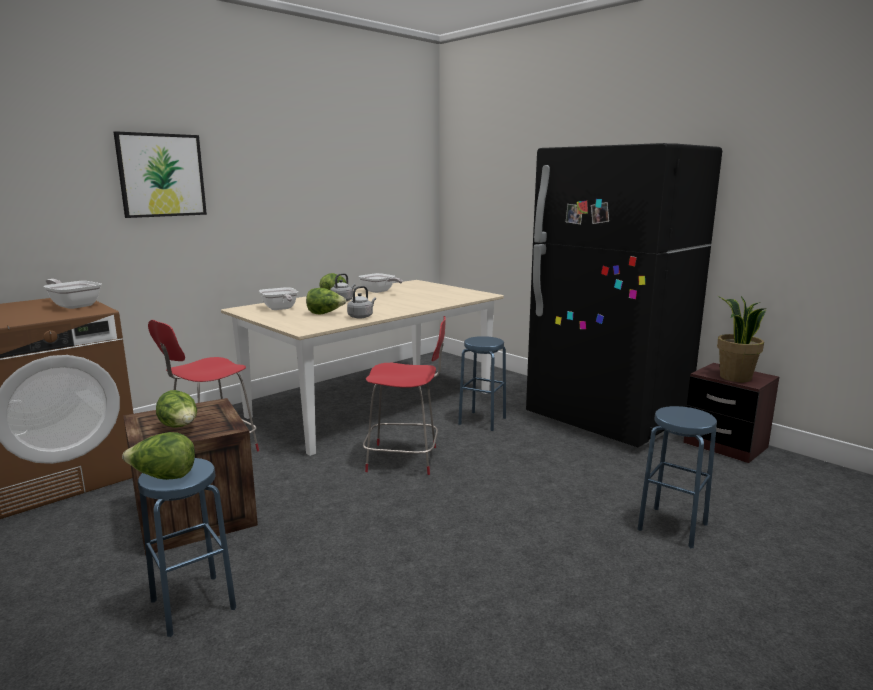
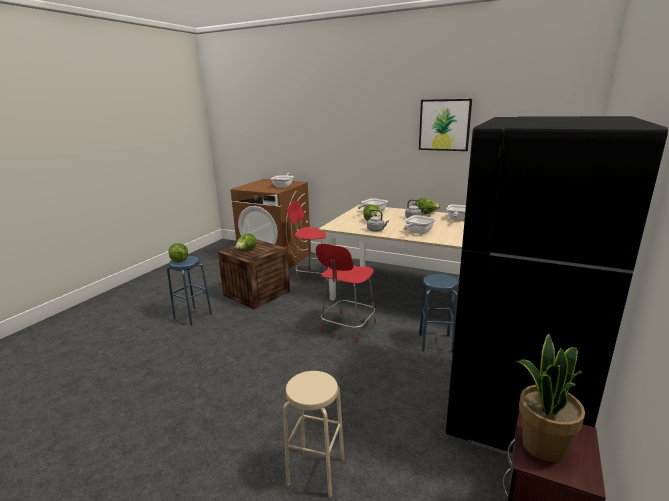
camera: 70 degrees right, 5 degrees up
(161, 175) = (349, 124): picture -> picture (444, 125)
(398, 307) = (417, 232): none -> frying pan
(405, 459) = (347, 328): red chair -> red chair turned 45 degrees clockwise
(672, 527) = (316, 471): blue stool -> beige stool

